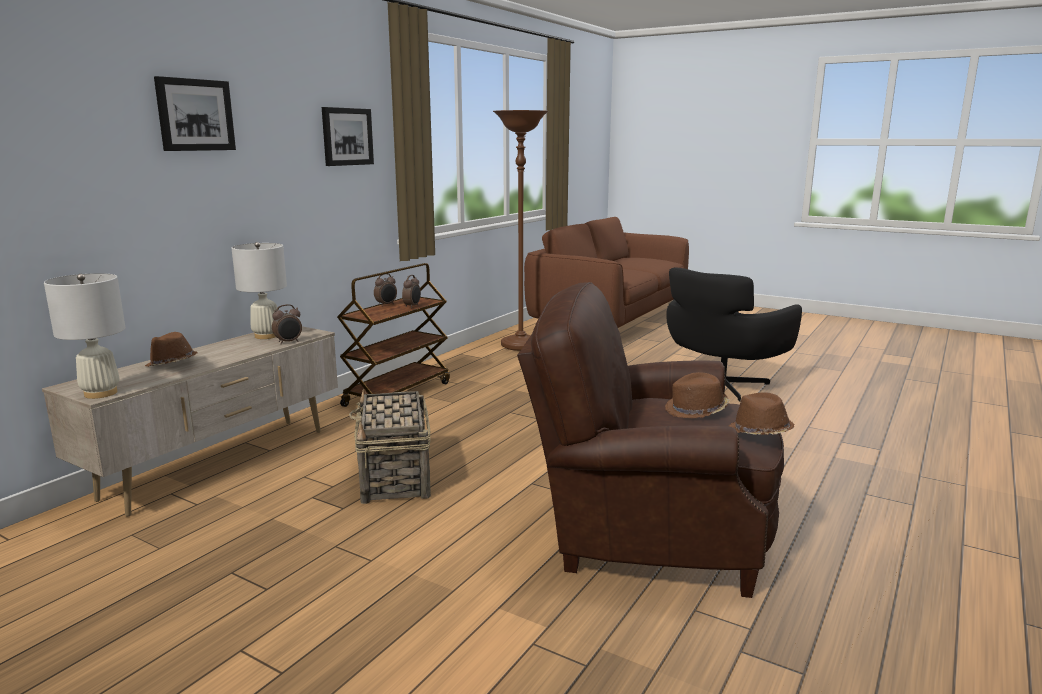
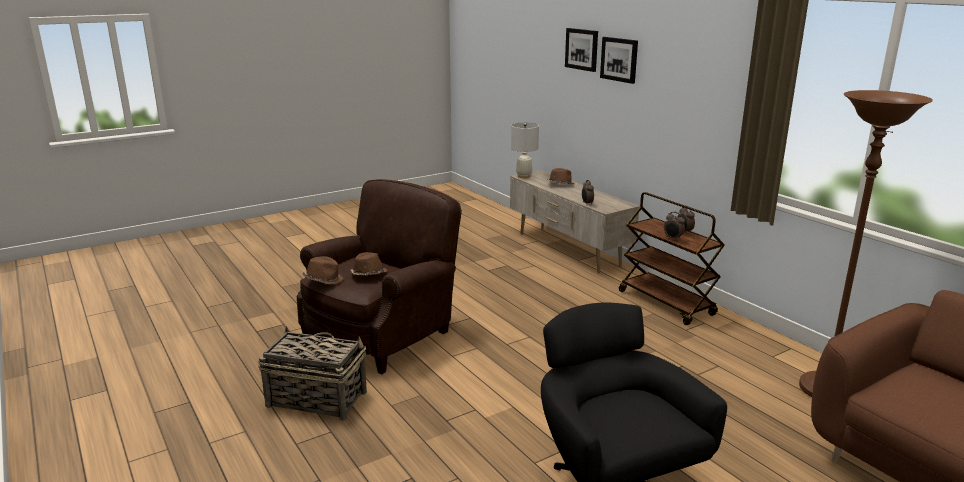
camera: 115 degrees right, 5 degrees up
(267, 336) = (606, 200): white table lamp -> none
(347, 136) = (719, 89): picture -> picture (582, 49)
(395, 477) = (513, 284): basket -> basket (316, 399)

